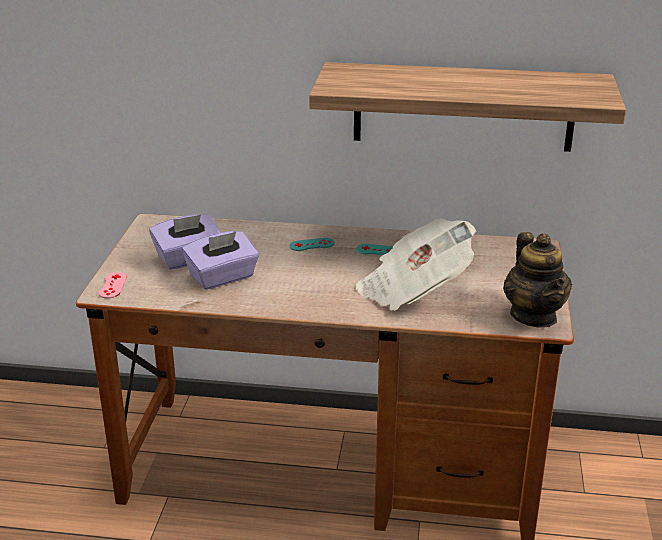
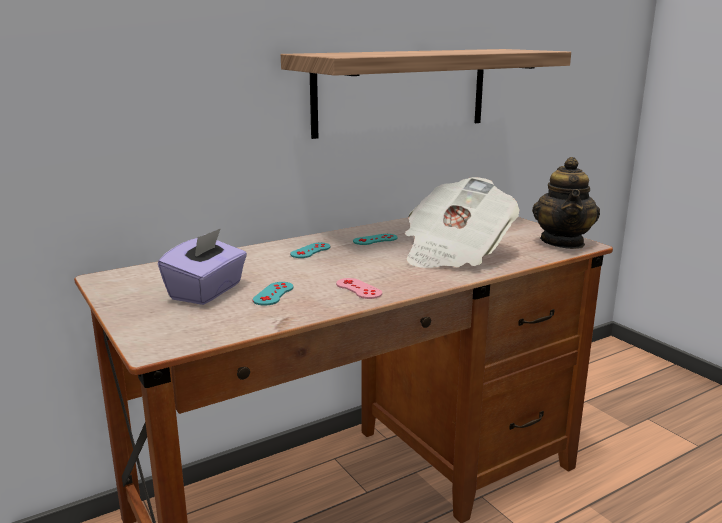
camera: 40 degrees left, 10 degrees down
(112, 285) = (156, 337): pink game controller -> pink game controller (358, 289)
(222, 277) = (273, 294): purple tissue box -> turquoise game controller
(534, 316) = (563, 242): teapot -> teapot turned 60 degrees clockwise

